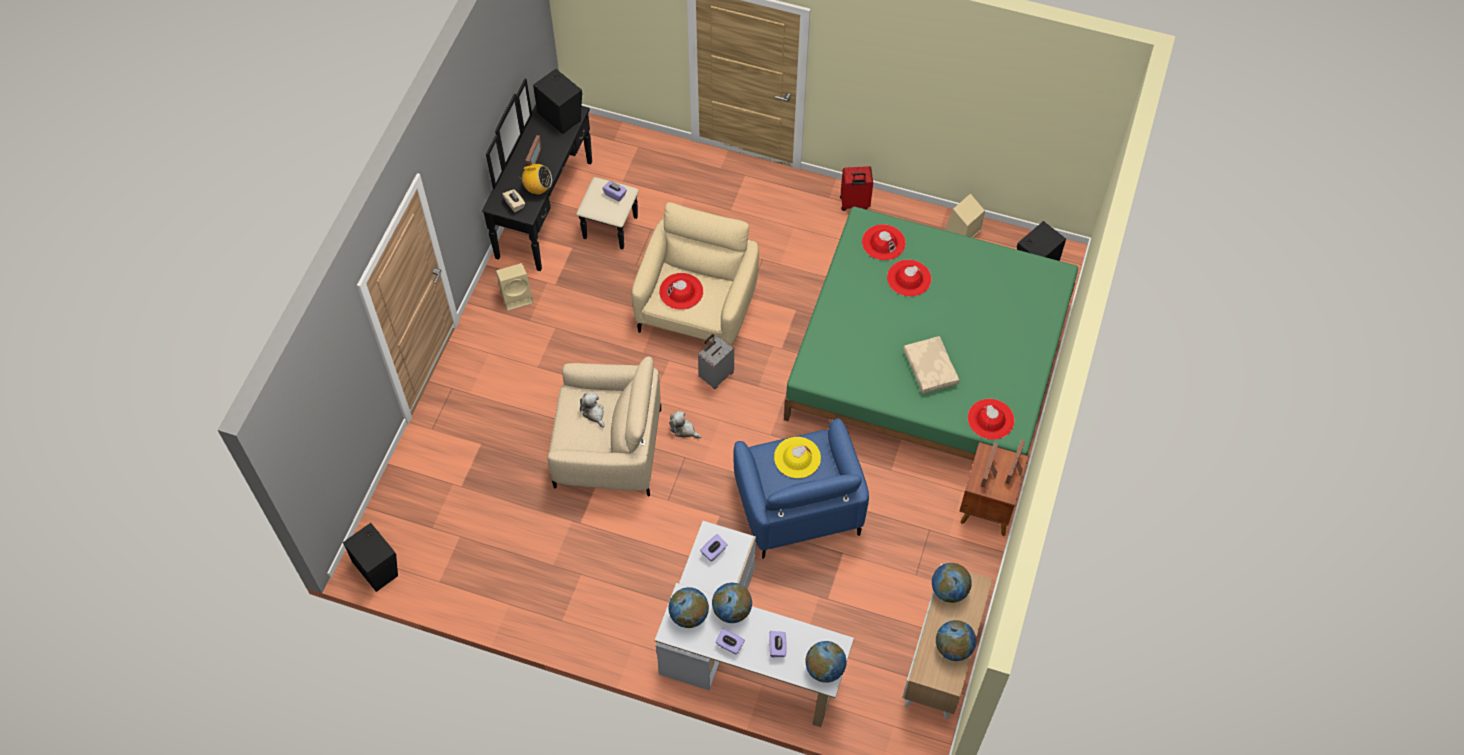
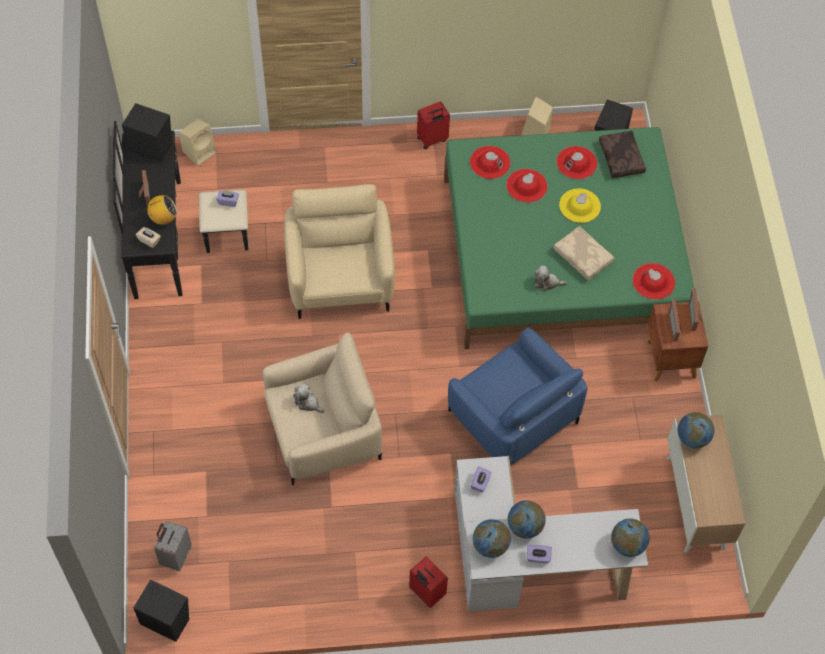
camera: 25 degrees left, 0 degrees up
(517, 296) = (172, 326): beige speaker -> beige speaker (200, 151)
(628, 640) = (426, 592): none -> red suitcase
(681, 291) = (331, 267): red hat -> red hat (576, 163)
(683, 430) = (382, 390): plush toy -> plush toy (547, 282)
(716, 375) = (387, 332): grey suitcase -> grey suitcase (175, 556)
(777, 647) = (579, 543): purple tissue box -> none
(797, 457) = (505, 375): yellow hat -> yellow hat (579, 206)
(953, 648) = (720, 485): globe -> none
(1021, 284) = (622, 158): none -> brown pillow

